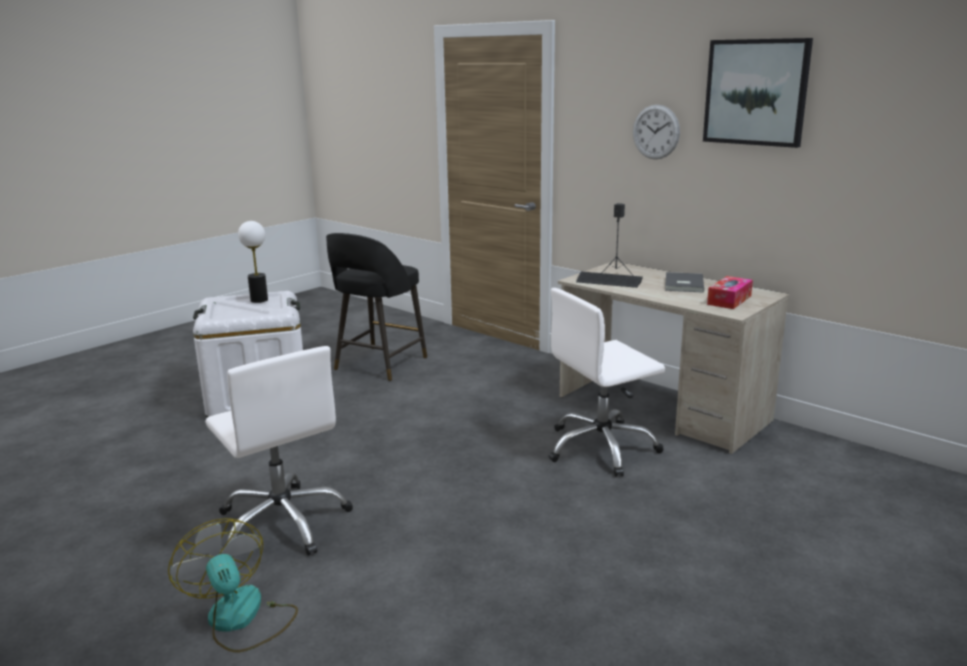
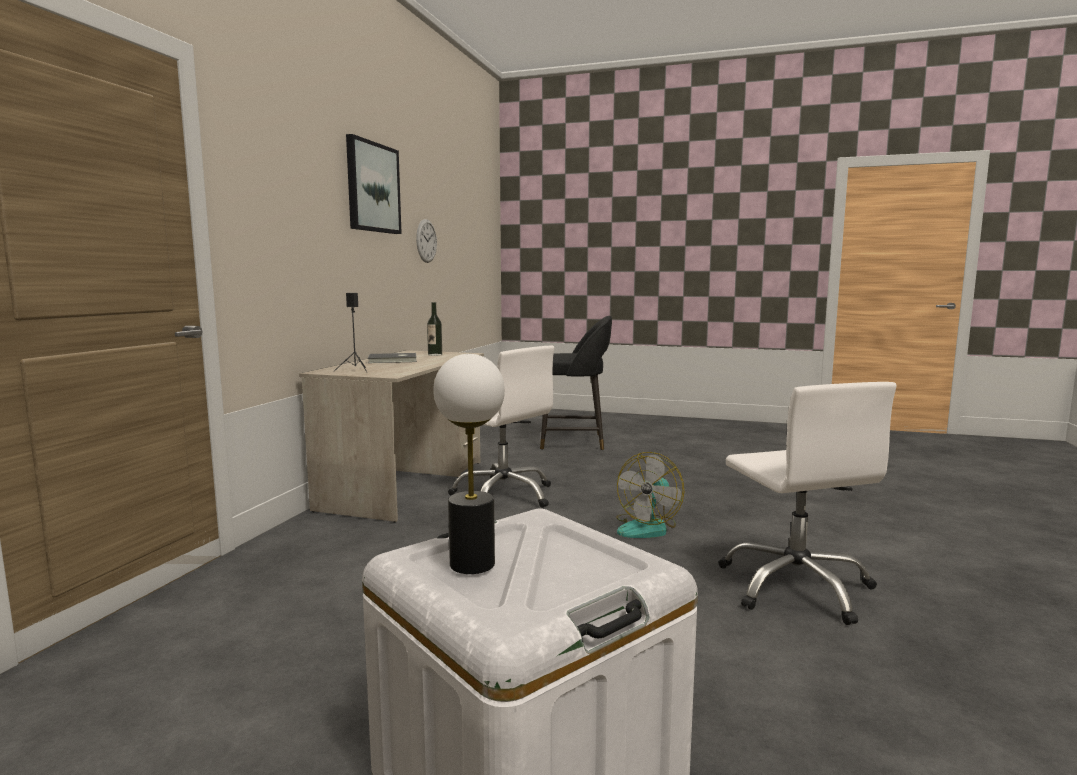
camera: 115 degrees left, 10 degrees down
(241, 619) = (905, 558): fan -> fan (648, 527)
(283, 522) = (796, 586): white office chair -> white office chair turned 135 degrees clockwise
(379, 364) = (294, 679): black stool -> black stool (574, 442)
(608, 281) = (393, 370): keyboard -> none
(656, 132) = (316, 218): wall clock -> wall clock (426, 241)
(729, 300) = (435, 354): tissue box -> bottle

